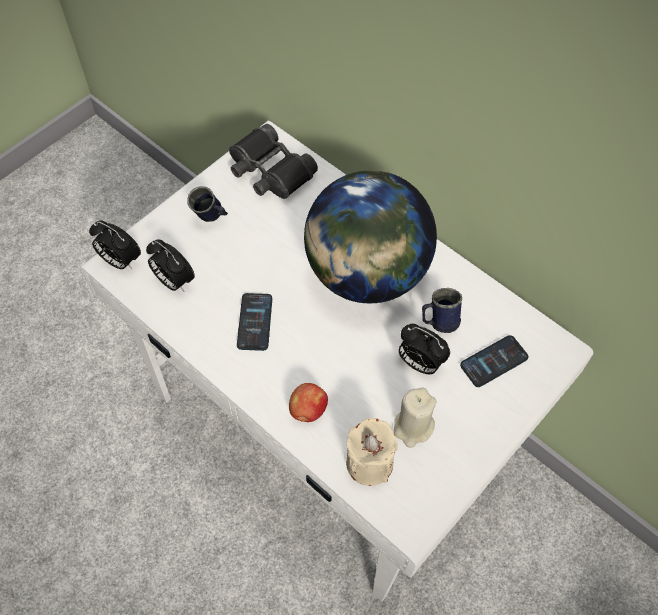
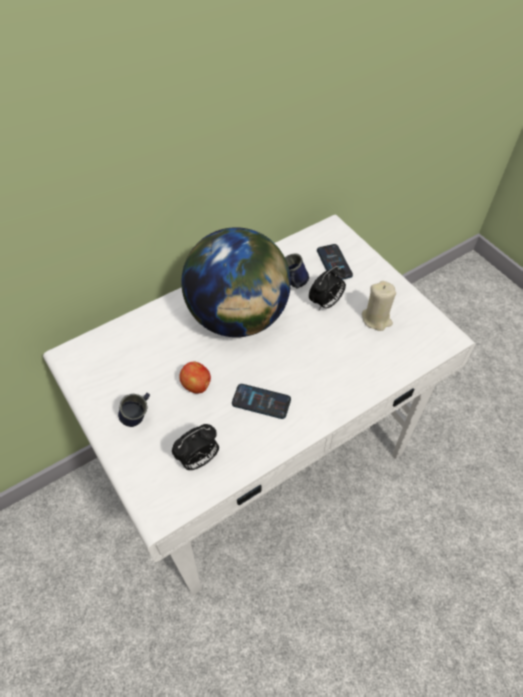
camera: 75 degrees left, 5 degrees down
(120, 261) = (158, 505): alarm clock -> none
(269, 171) = (105, 362): black binoculars -> none
(307, 410) = (351, 380): apple -> apple (197, 385)
(369, 463) = (400, 350): beige candle -> none

